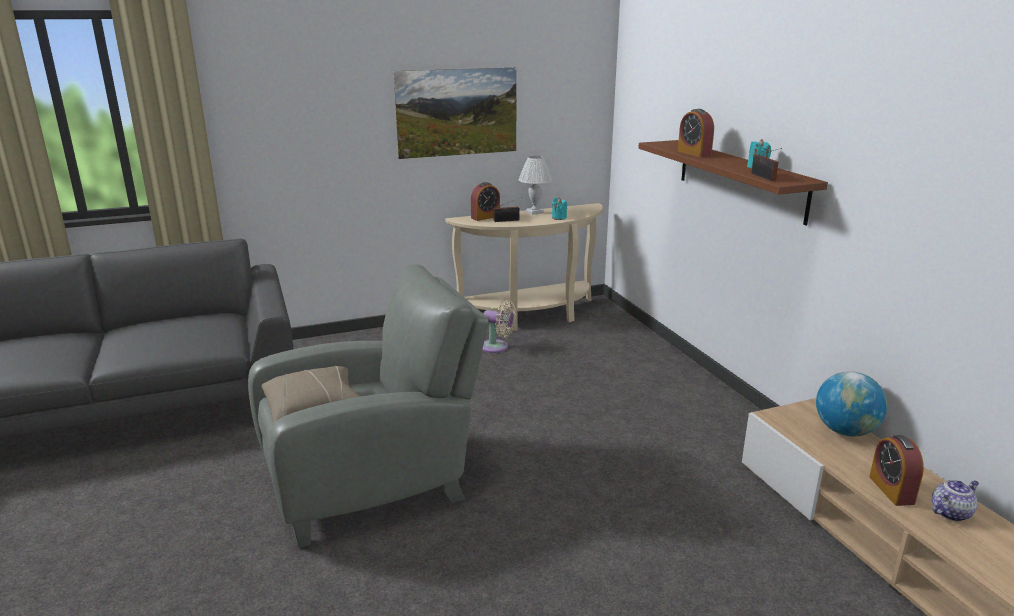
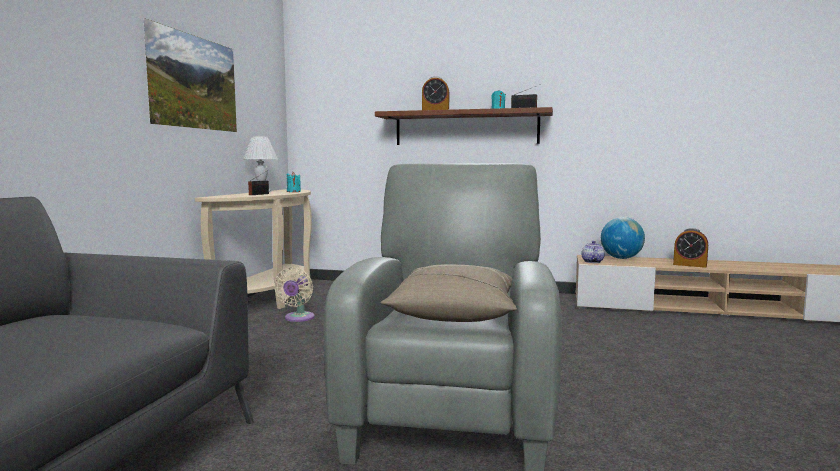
camera: 55 degrees left, 15 degrees down
(485, 217) = (232, 195): alarm clock -> none
(497, 347) = (298, 318): beige fan -> beige fan turned 135 degrees clockwise
(950, 512) = (717, 263): teapot -> teapot (592, 262)

